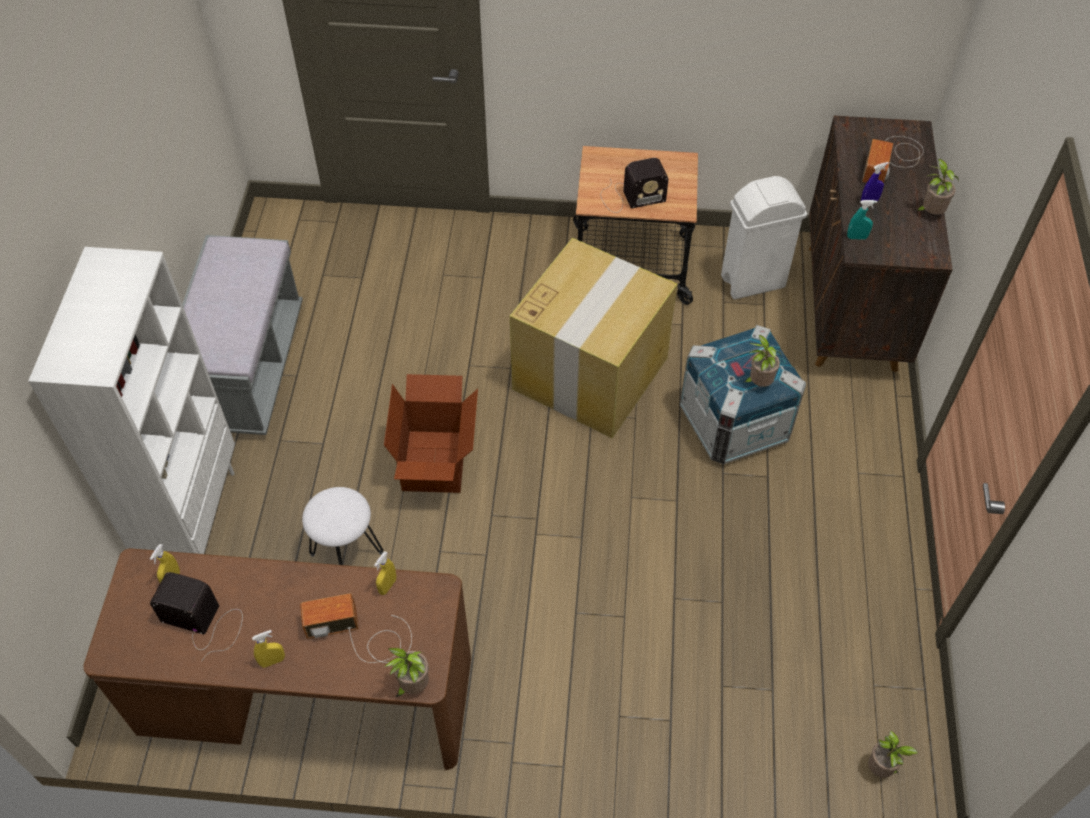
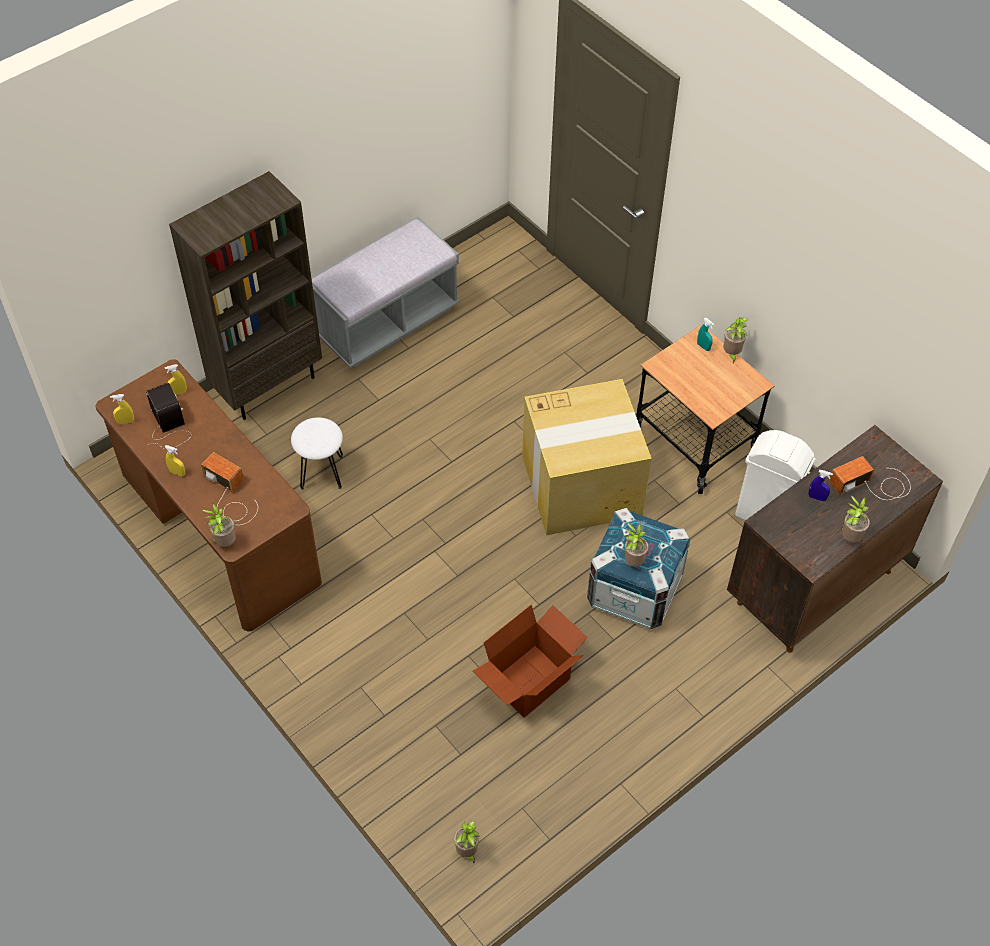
camera: 45 degrees right, 0 degrees up
(193, 517) = (268, 384): white bookcase -> brown bookcase
(387, 586) = (270, 484): yellow spray bottle -> yellow spray bottle (125, 421)
(436, 462) = (427, 462): cardboard box -> cardboard box (530, 682)
(630, 197) = (689, 380): radio -> none
(635, 152) = (731, 354): none -> potted plant
(857, 237) = (775, 512): turquoise spray bottle -> turquoise spray bottle (703, 347)

